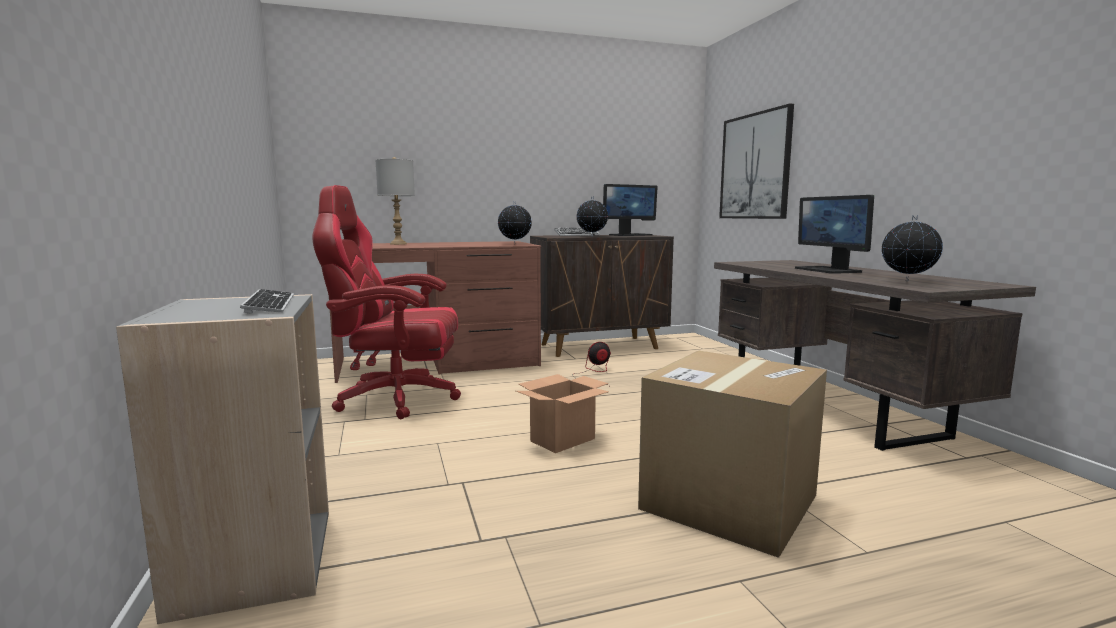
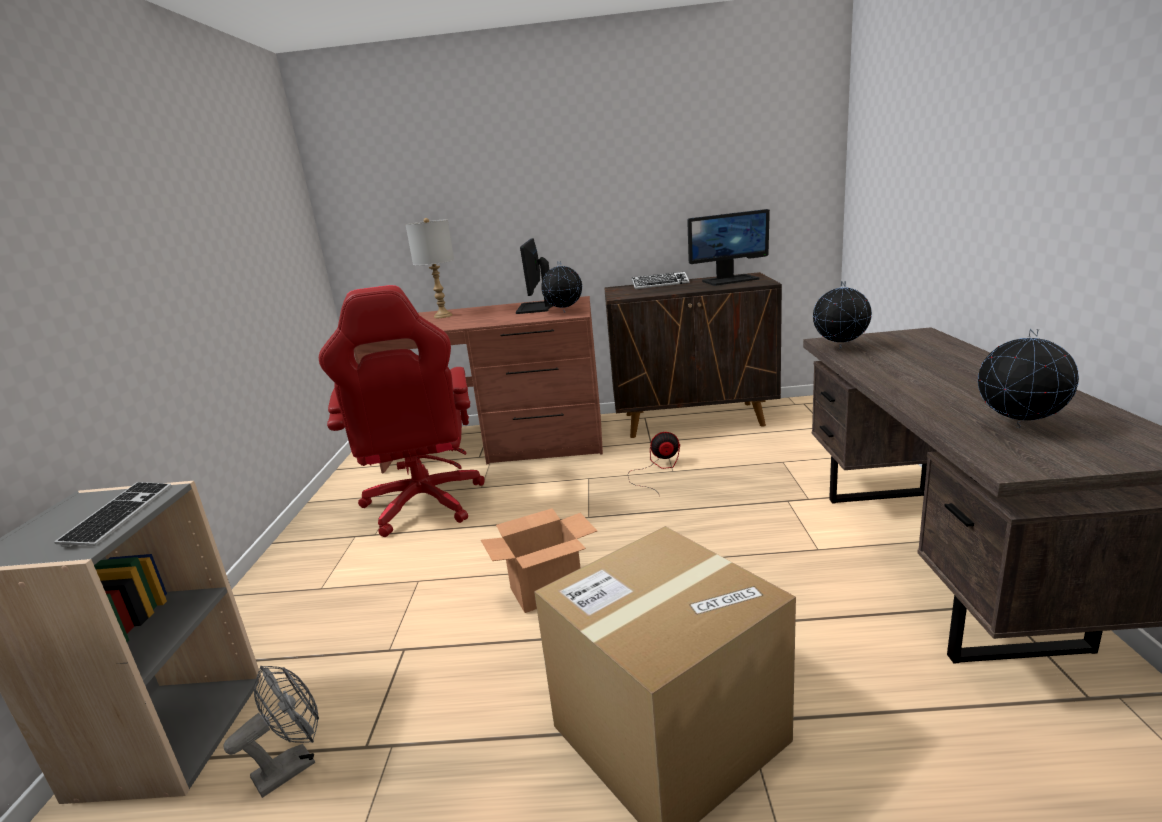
camera: 20 degrees right, 10 degrees up
(398, 399) = (423, 503): red office chair -> red office chair turned 120 degrees counterclockwise
(417, 560) = (293, 765): none -> grey fan
(592, 236) = (668, 291): globe -> globe (840, 349)
(755, 166) = (900, 179): picture -> none
(828, 270) = (938, 375): monitor -> monitor (535, 307)

